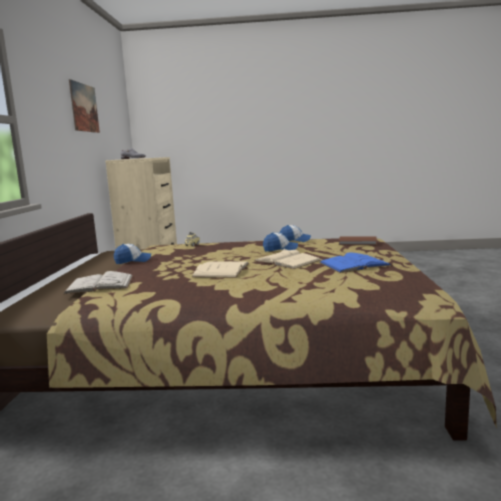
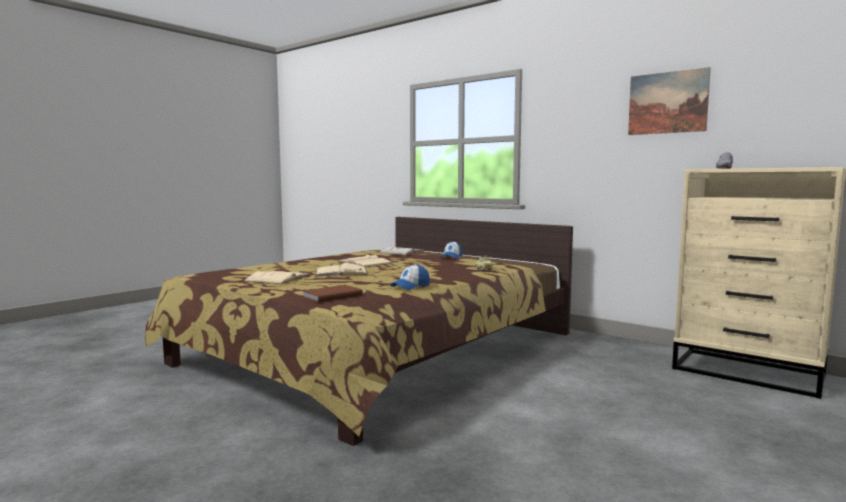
camera: 125 degrees right, 5 degrees down
(280, 249) = (382, 277): cap -> none
(354, 264) = (278, 278): blue book -> beige book

